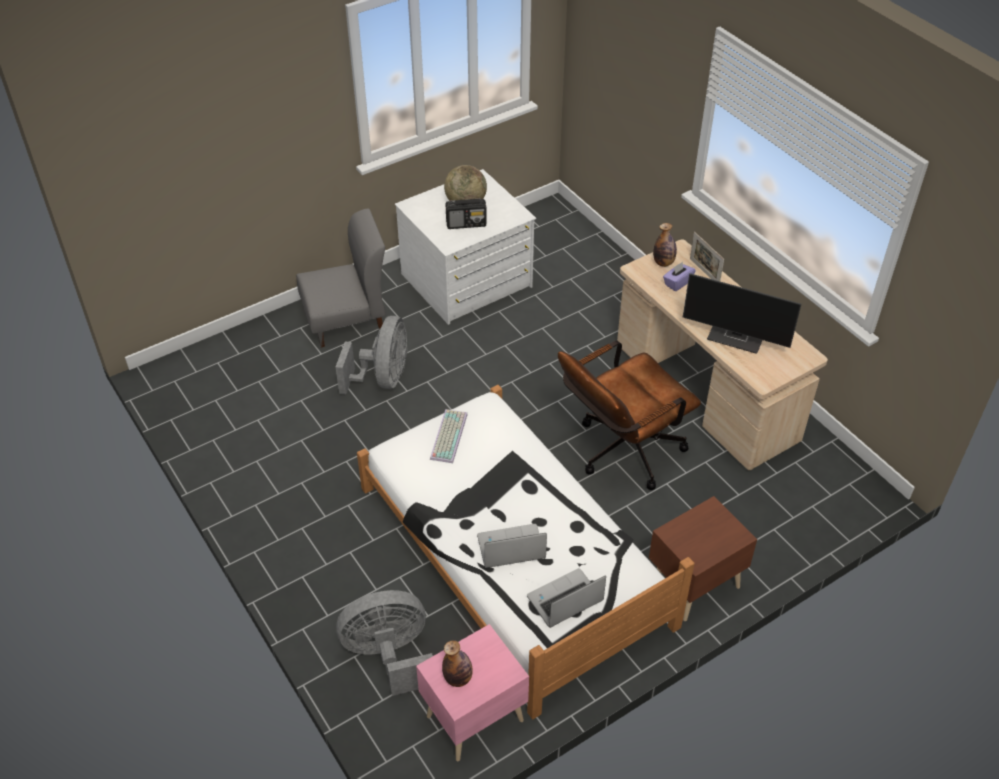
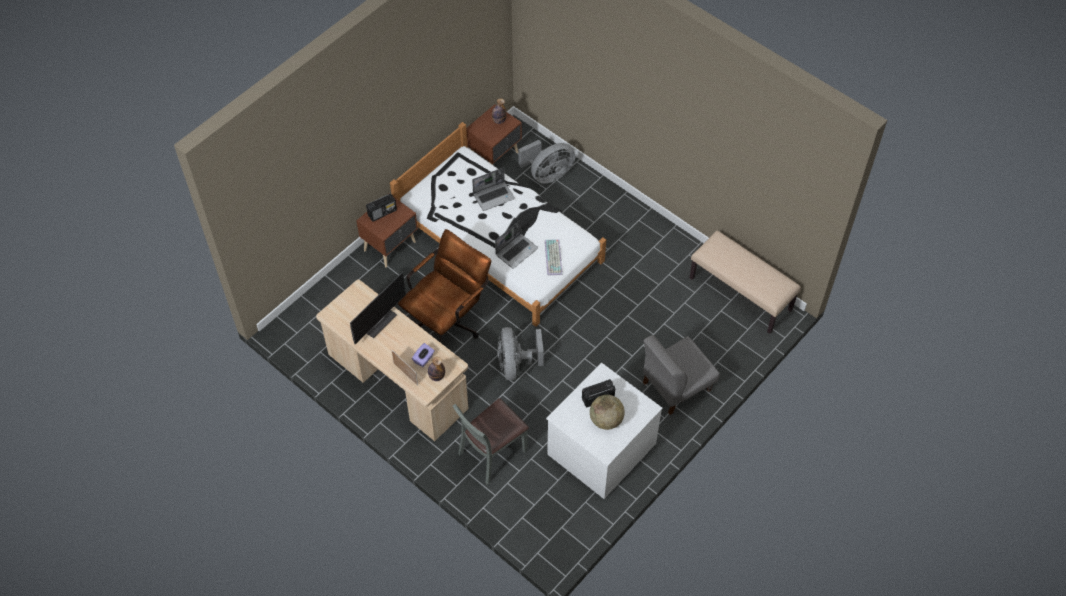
camera: 165 degrees right, 10 degrees up
(196, 405) = (741, 294): none -> beige bench
(383, 378) = (626, 342): grey fan -> grey fan (515, 365)
(472, 717) = (495, 156): pink nightstand -> brown nightstand
(564, 600) = (457, 176): laptop -> laptop (516, 251)
(597, 299) = (492, 453): none -> grey chair
(710, 542) = (382, 212): none -> radio
(737, 337) = (377, 320): monitor -> monitor turned 120 degrees clockwise

